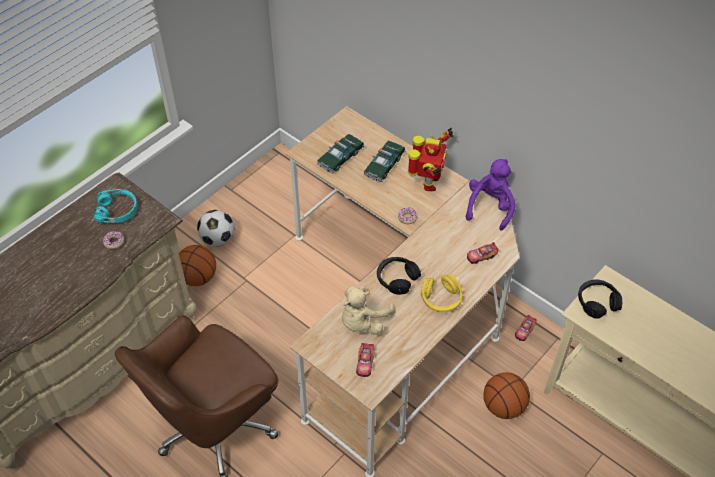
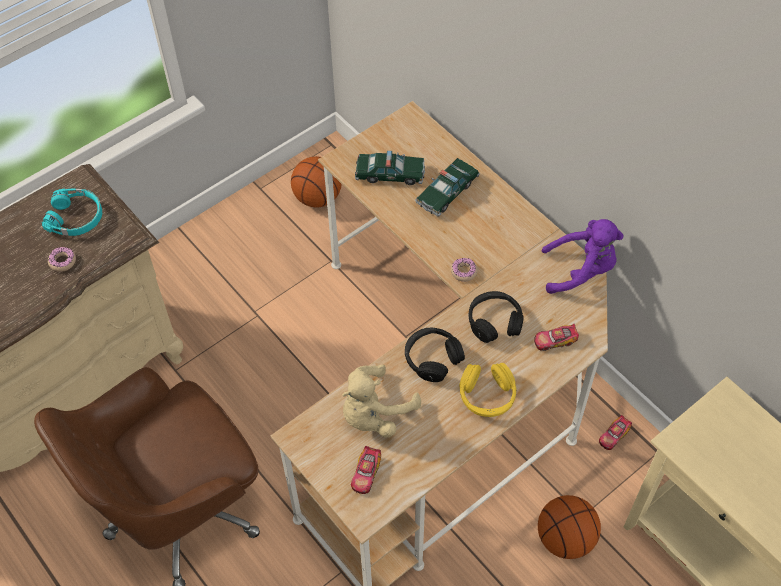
camera: 10 degrees right, 5 degrees up
(198, 277) = (196, 303): basketball -> basketball (317, 197)
(218, 239) = (231, 254): football -> none
(340, 157) = (390, 174): toy car -> toy car turned 135 degrees counterclockwise
(428, 183) = (502, 225): toy robot -> none
(490, 207) = (581, 271): purple plush toy -> purple plush toy turned 60 degrees clockwise
(597, 302) = (704, 430): black headphones -> black headphones (494, 321)

